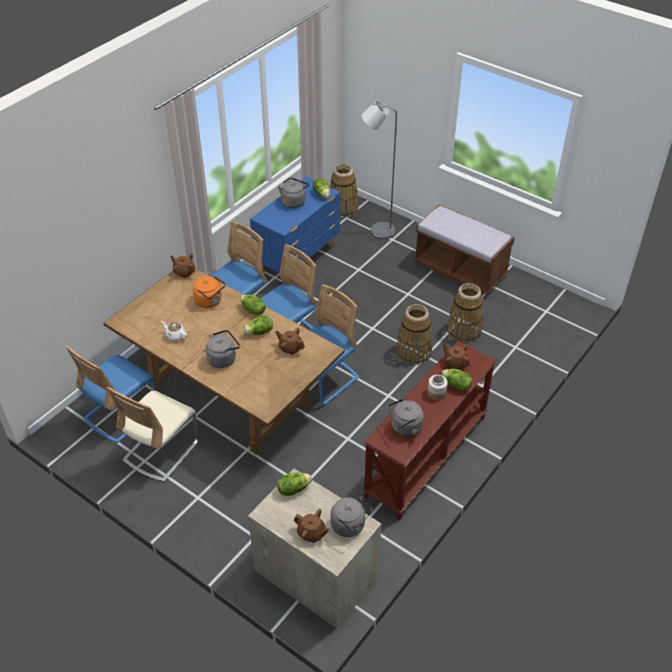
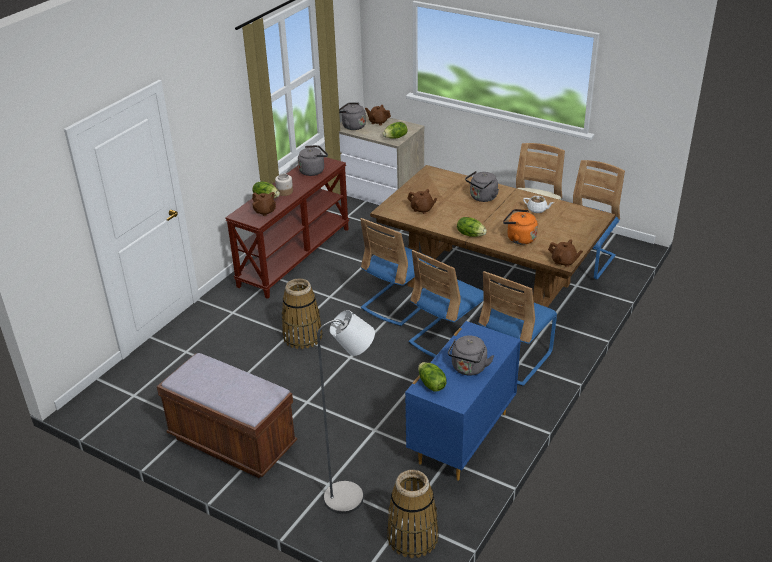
camera: 175 degrees right, 10 degrees down
(259, 332) = (456, 218): lettuce -> none
(464, 331) = (241, 363): basket -> none

